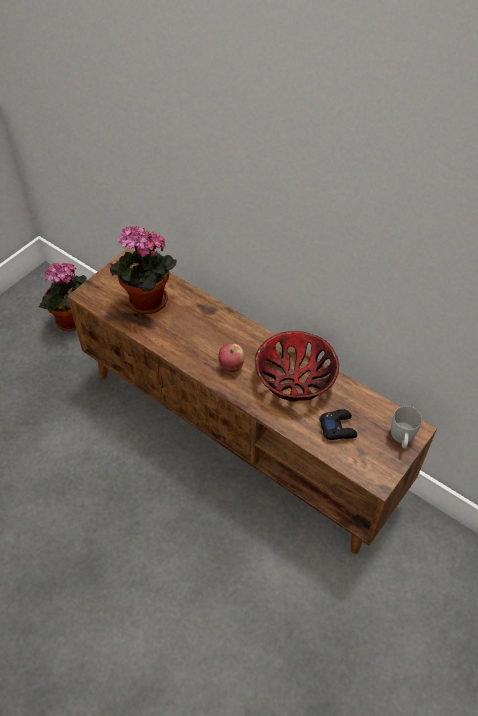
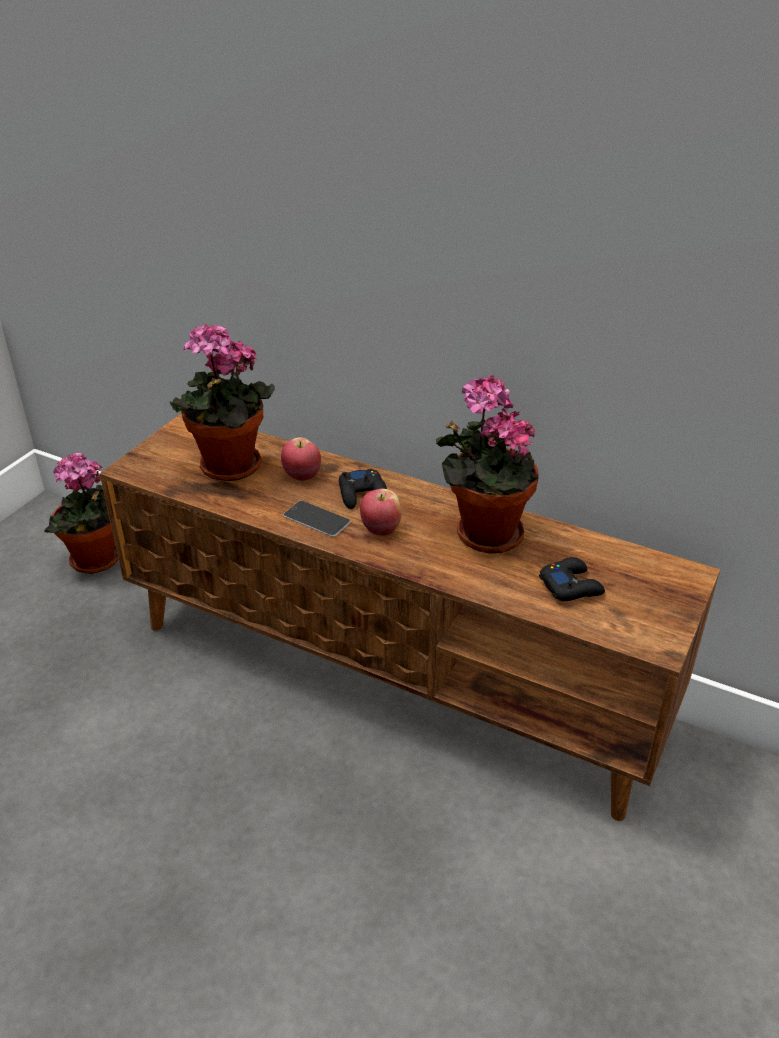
camera: 10 degrees left, 15 degrees down
(191, 315) = (302, 476): none -> apple
(193, 352) = (316, 519): none -> phone
(226, 336) = (363, 494): none -> black game controller
(294, 378) = (483, 533): bowl -> potted plant
(402, 438) = (673, 587): white mug -> none

